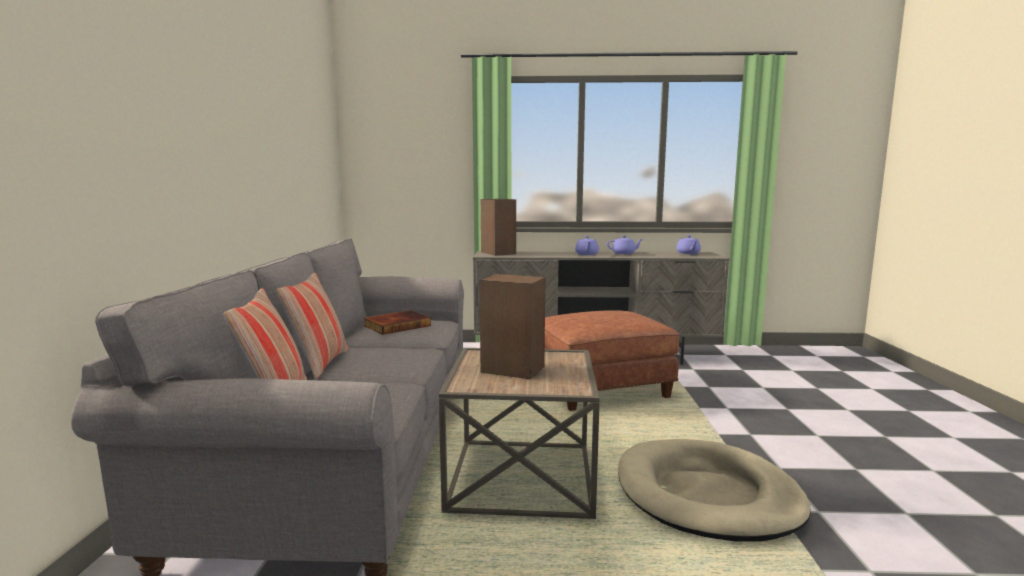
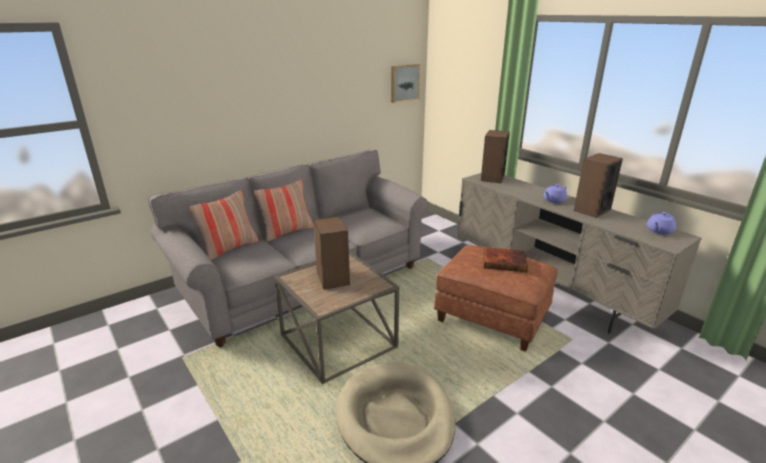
camera: 50 degrees right, 15 degrees up
(326, 161) = (404, 83): none -> picture
(397, 325) = (362, 218): book -> book (504, 261)
(624, 253) = (591, 210): purple teapot -> speaker

